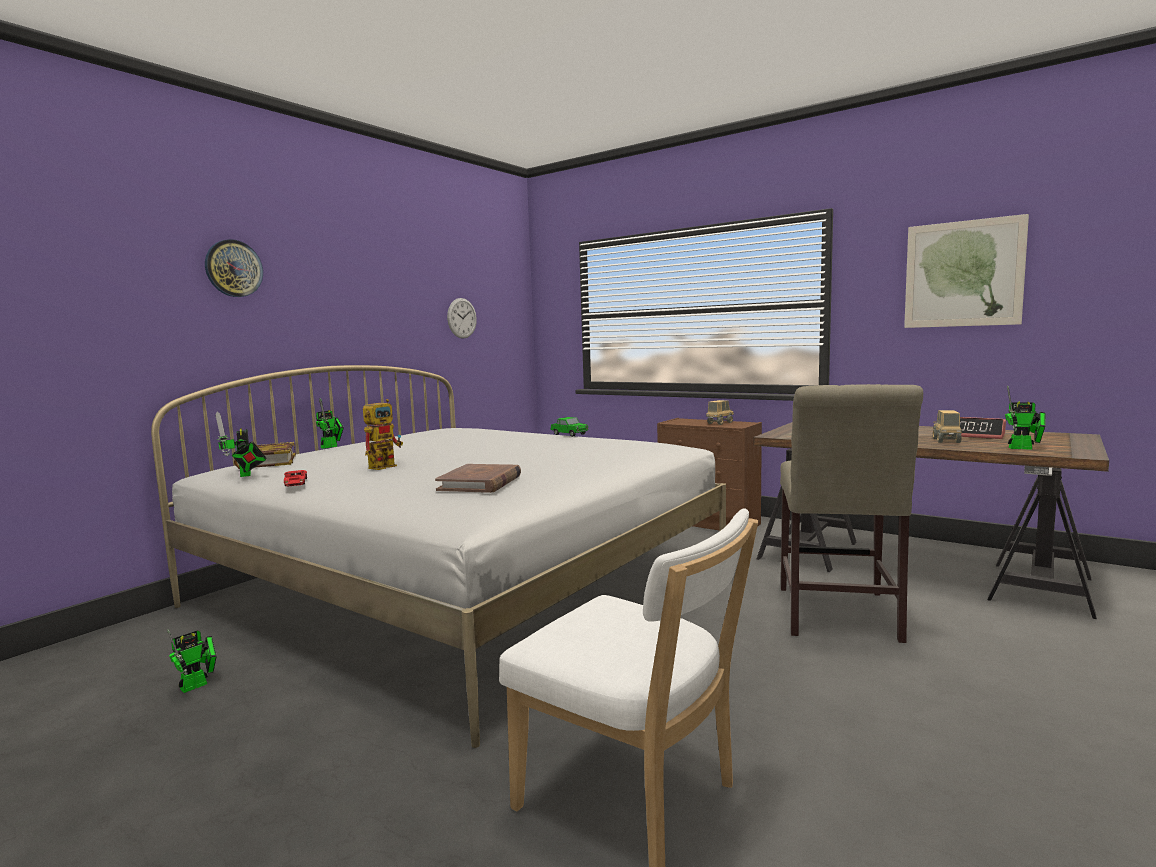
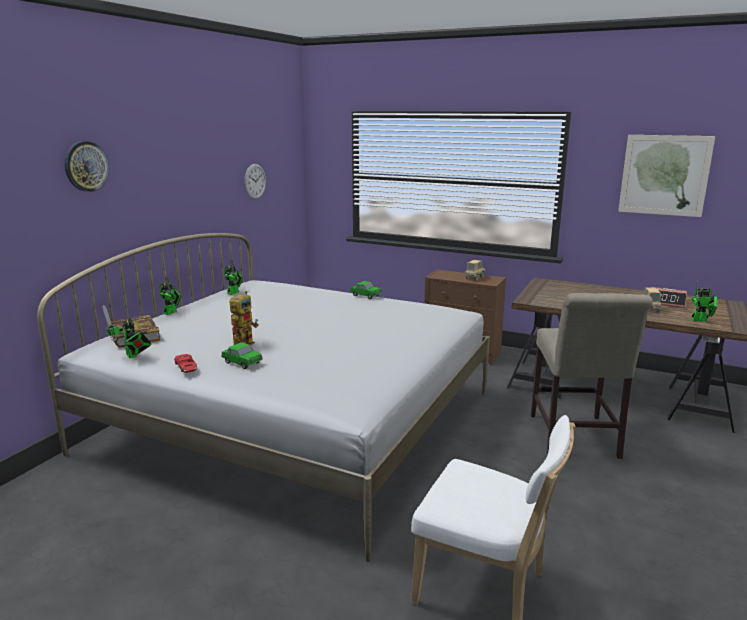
camera: 10 degrees left, 10 degrees up
(198, 685) = (133, 527): toy robot -> toy robot (234, 292)
(364, 480) = (242, 363): none -> toy car
(480, 483) = (339, 366): brown book -> none

